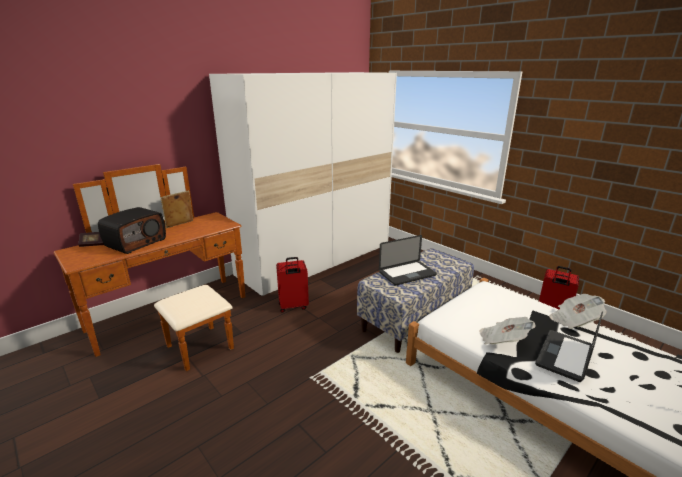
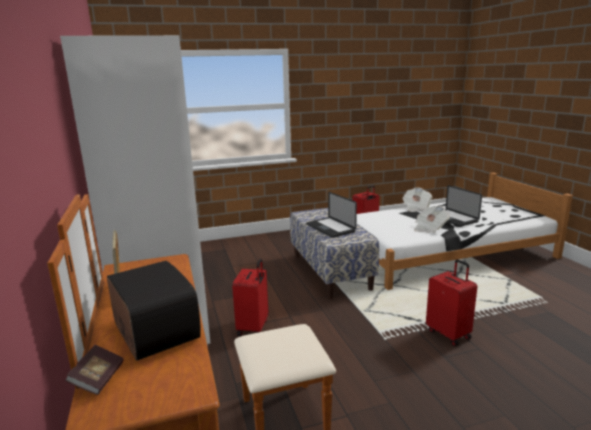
camera: 65 degrees left, 5 degrees down
(343, 423) = (449, 334): none -> red suitcase
(407, 274) = (330, 228): laptop -> laptop turned 150 degrees clockwise

